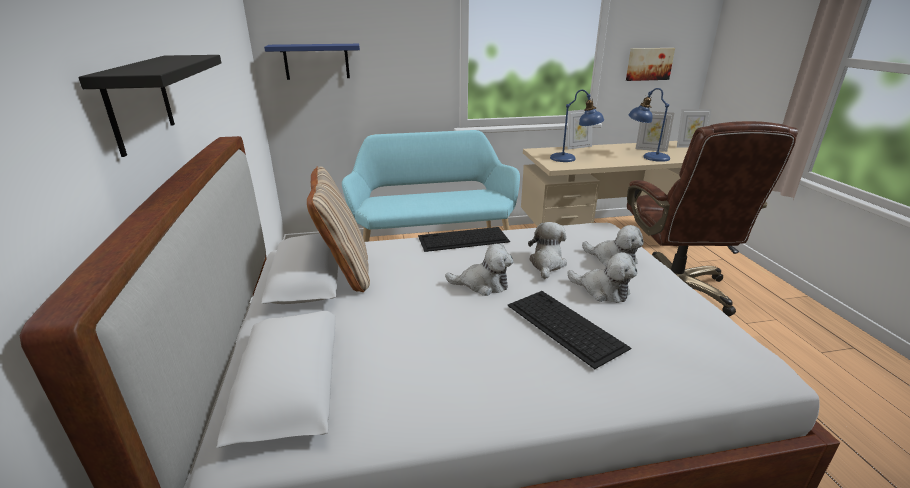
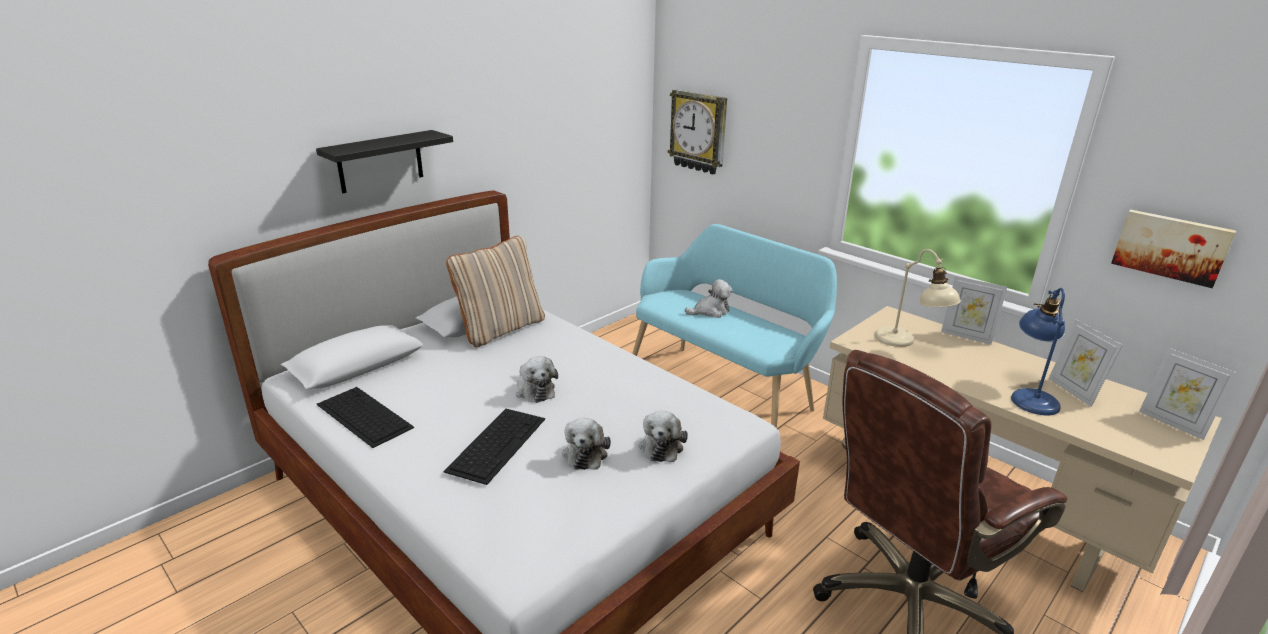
camera: 55 degrees right, 0 degrees up
(316, 61) = (698, 132): blue shelf -> wall clock
(462, 239) = (610, 355): keyboard -> keyboard (363, 415)
(547, 264) = (609, 410): plush toy -> plush toy (710, 311)
(573, 158) = (909, 344): blue table lamp -> beige table lamp

